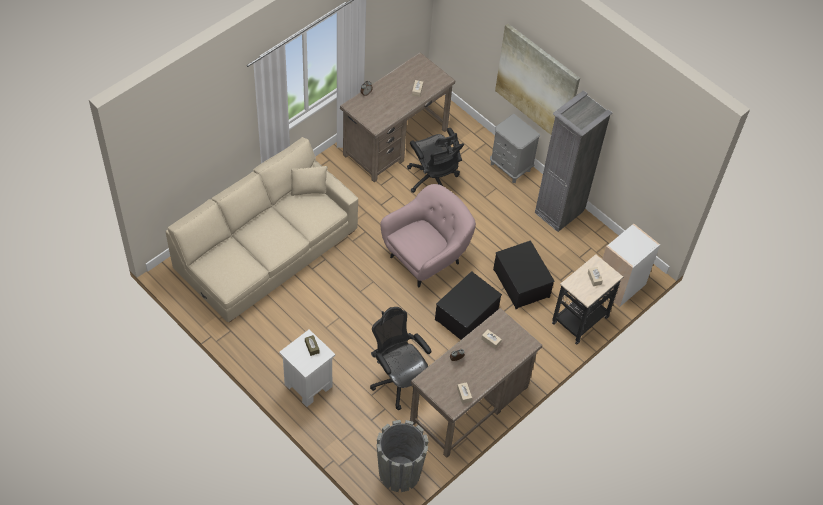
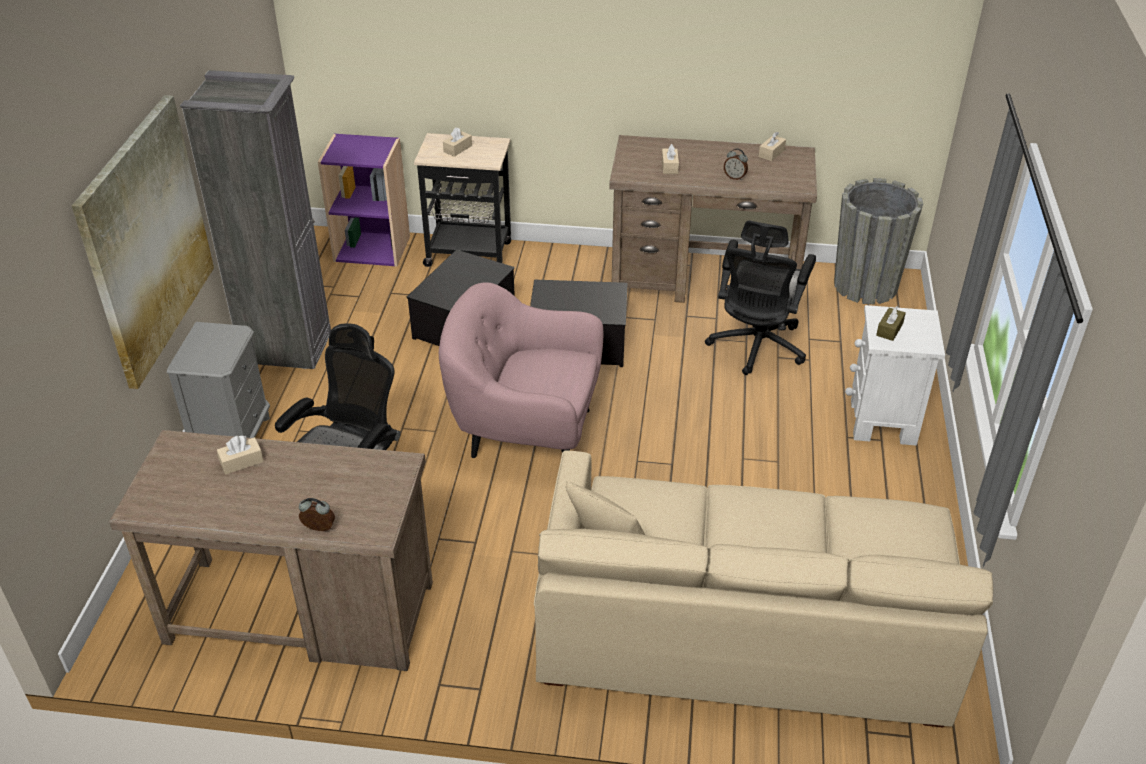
camera: 125 degrees left, 15 degrees down
(620, 285) = (373, 248): white bookcase -> purple bookcase

